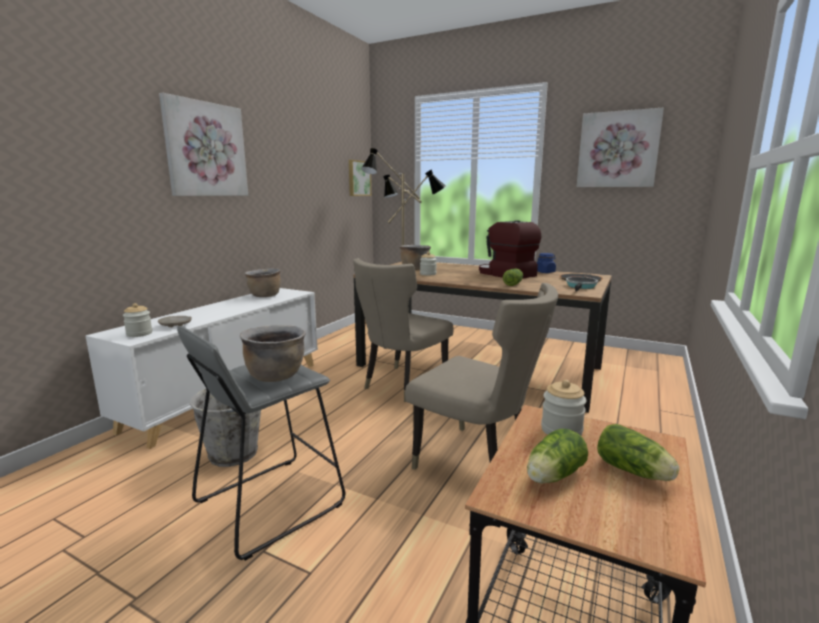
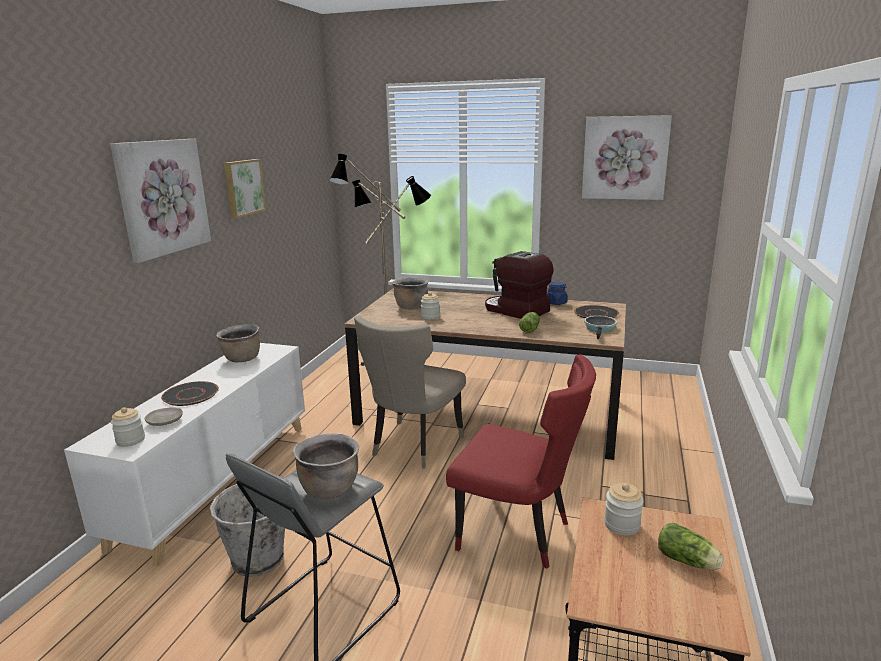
camera: 10 degrees left, 5 degrees up
(208, 312) = (190, 395): none -> black plate
(358, 178) = (321, 185): picture -> picture (243, 187)
(478, 462) = (519, 533): beige chair -> red chair
(552, 476) = (626, 575): lettuce -> none

